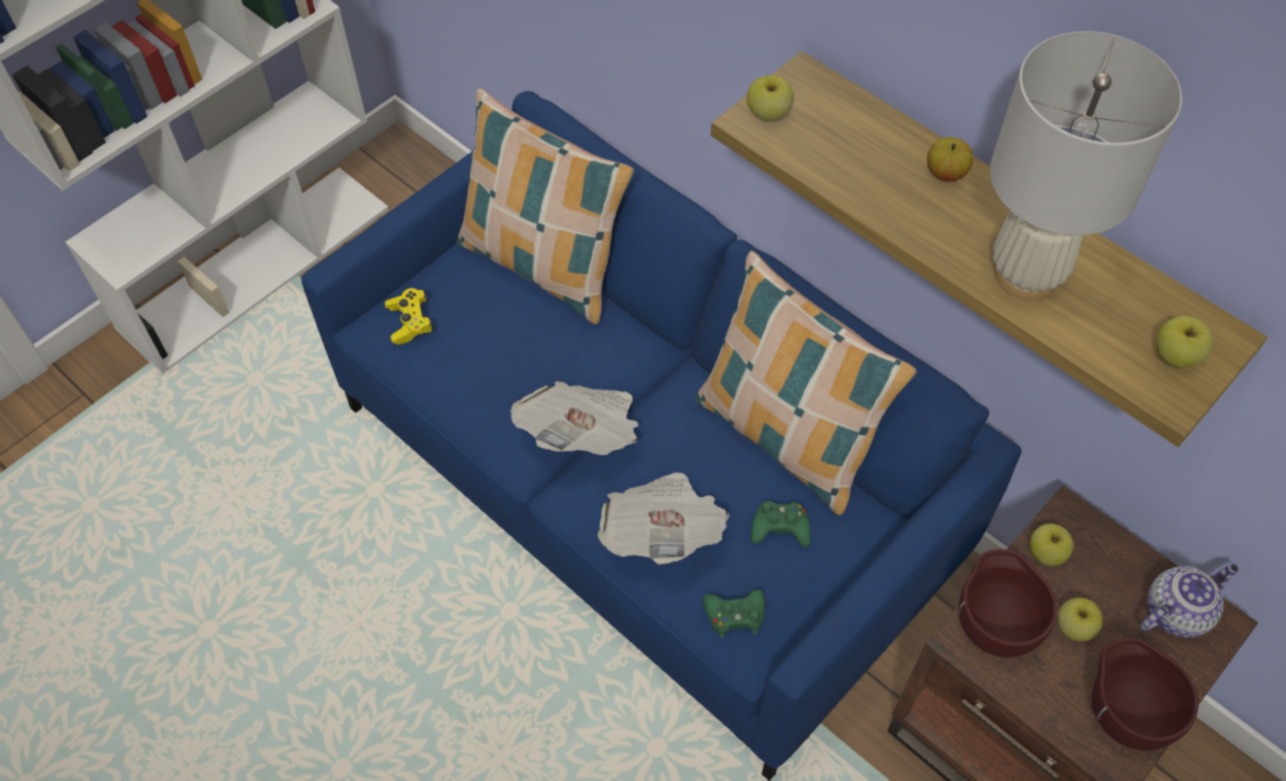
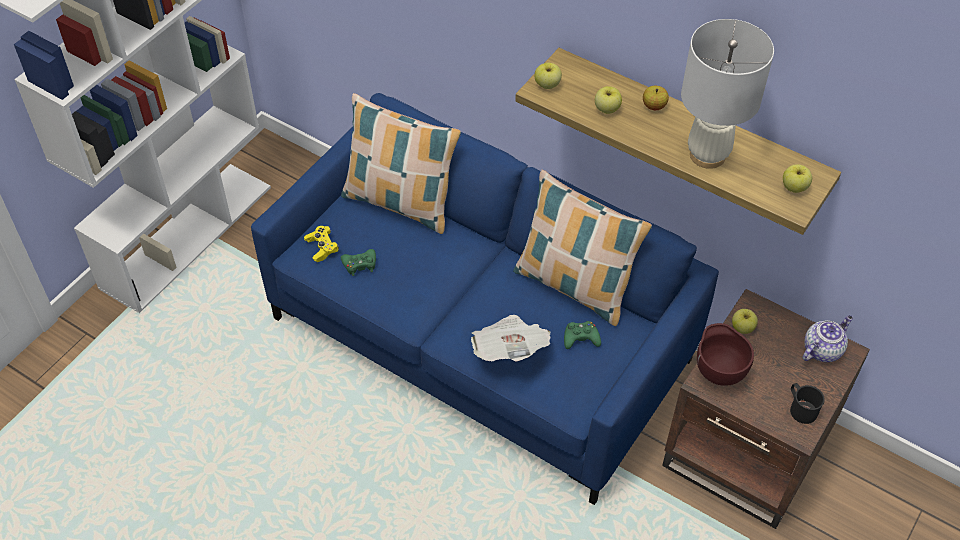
camera: 10 degrees left, 5 degrees down
(582, 434) = (447, 300): newspaper -> none
(735, 615) = (563, 391): green game controller -> green game controller (360, 265)
(1074, 627) = (765, 366): apple -> apple (607, 109)
(1123, 712) = (800, 408): brown bowl -> black mug

